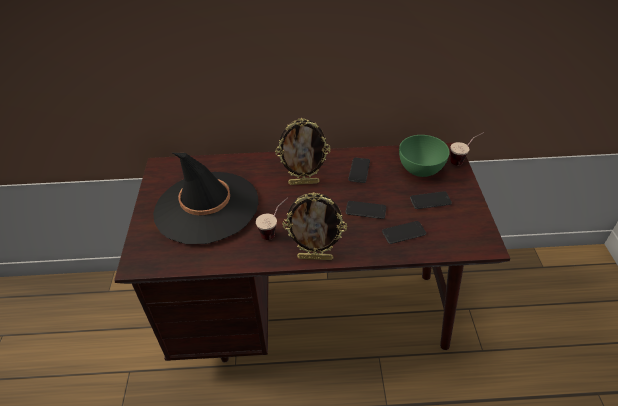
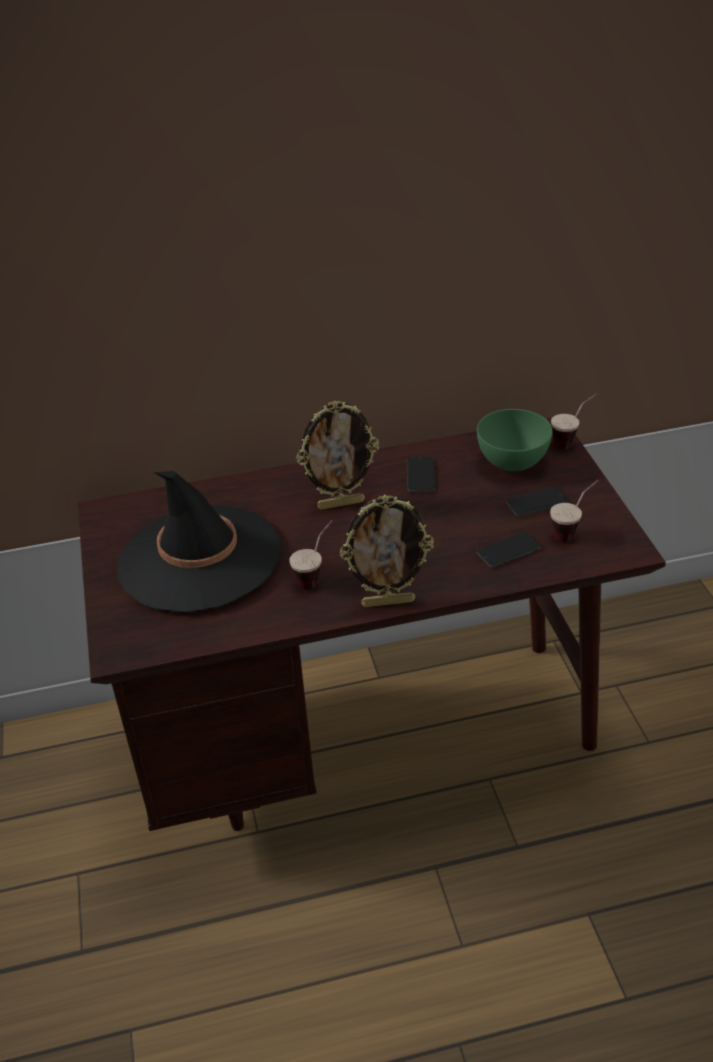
camera: 10 degrees left, 5 degrees down
(365, 210) = (445, 529): phone -> none
(450, 225) = (573, 531): none -> cup

